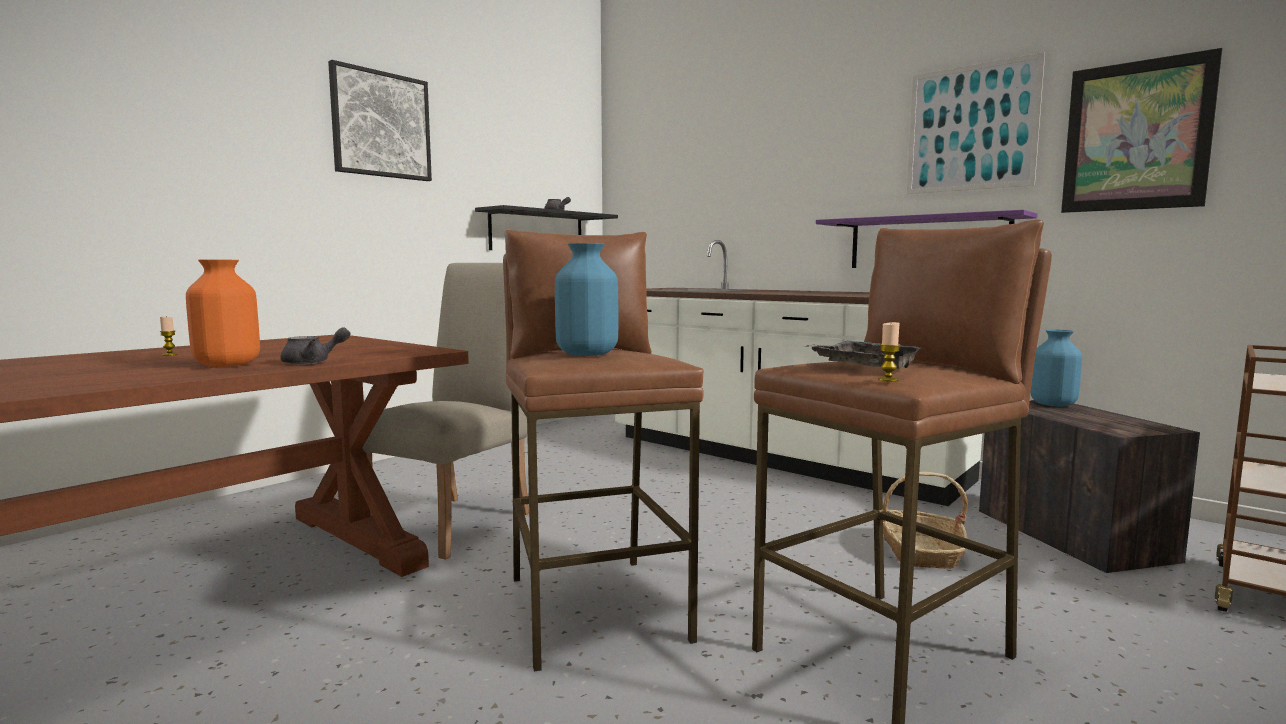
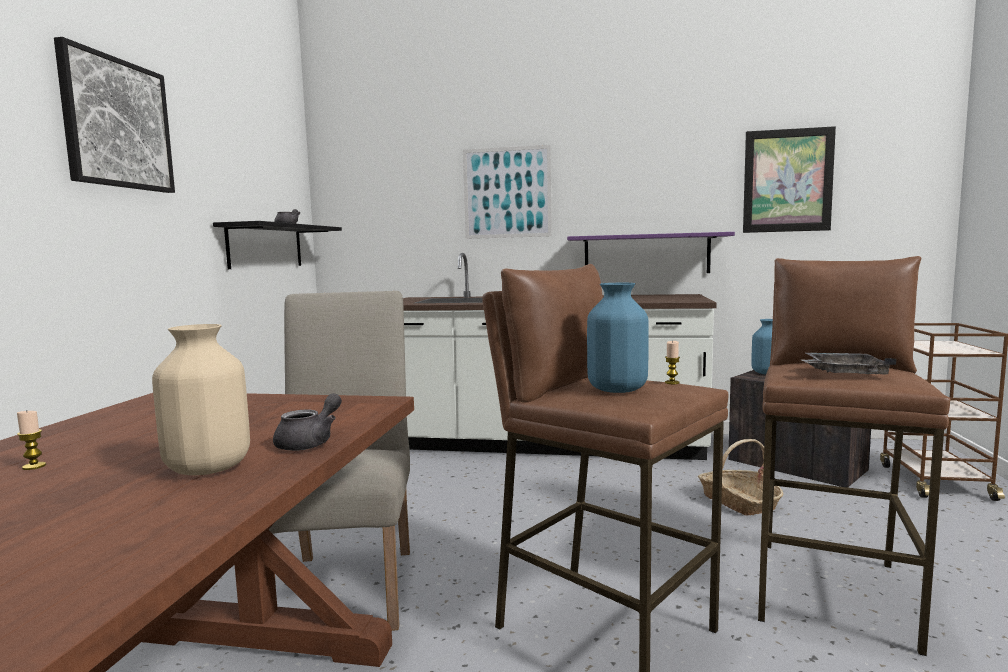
camera: 30 degrees left, 0 degrees up
(228, 365) = (210, 468): orange vase -> beige vase
(888, 380) = (903, 385): candle -> candle (672, 382)
(971, 128) = (676, 166): picture -> picture (507, 192)

